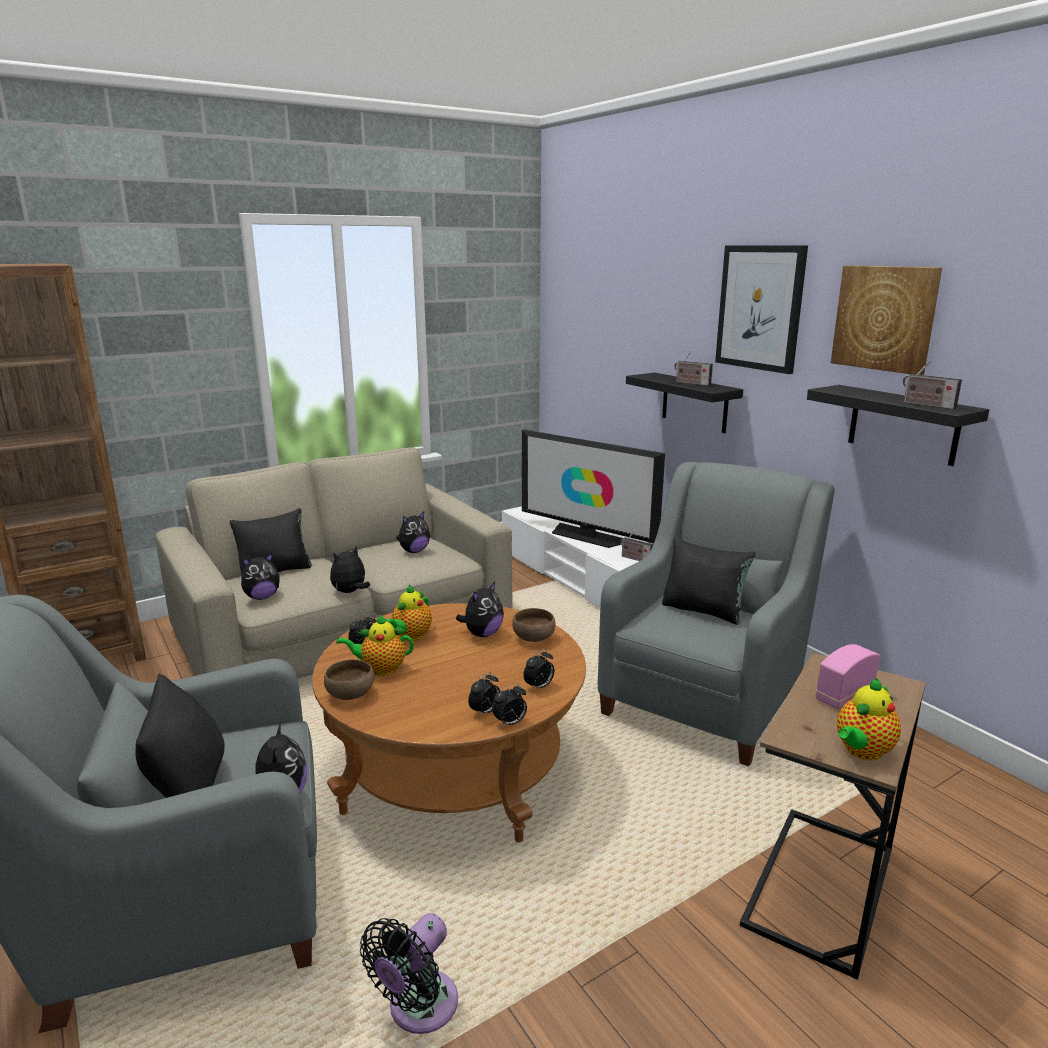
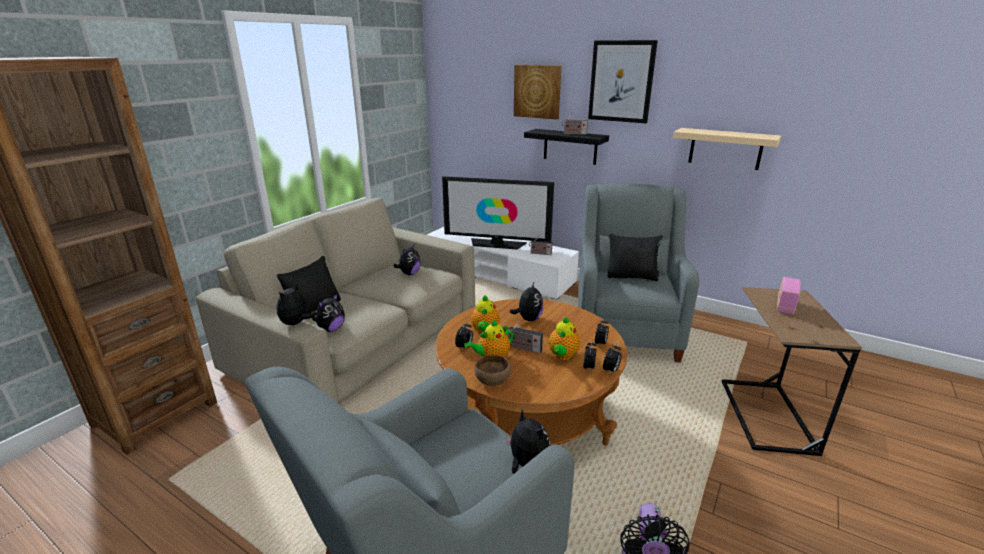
camera: 25 degrees left, 5 degrees up
(189, 786) = (455, 479): black pillow -> none
(350, 592) = (393, 311): plush toy -> plush toy (296, 323)
(534, 637) = (561, 314): brown bowl -> none
(861, 751) = (828, 333): teapot -> teapot (562, 355)
(885, 318) = (713, 85): picture -> picture (537, 91)
(903, 424) = (725, 148): black shelf -> beige shelf
(926, 405) = (751, 135): radio -> radio (522, 348)

